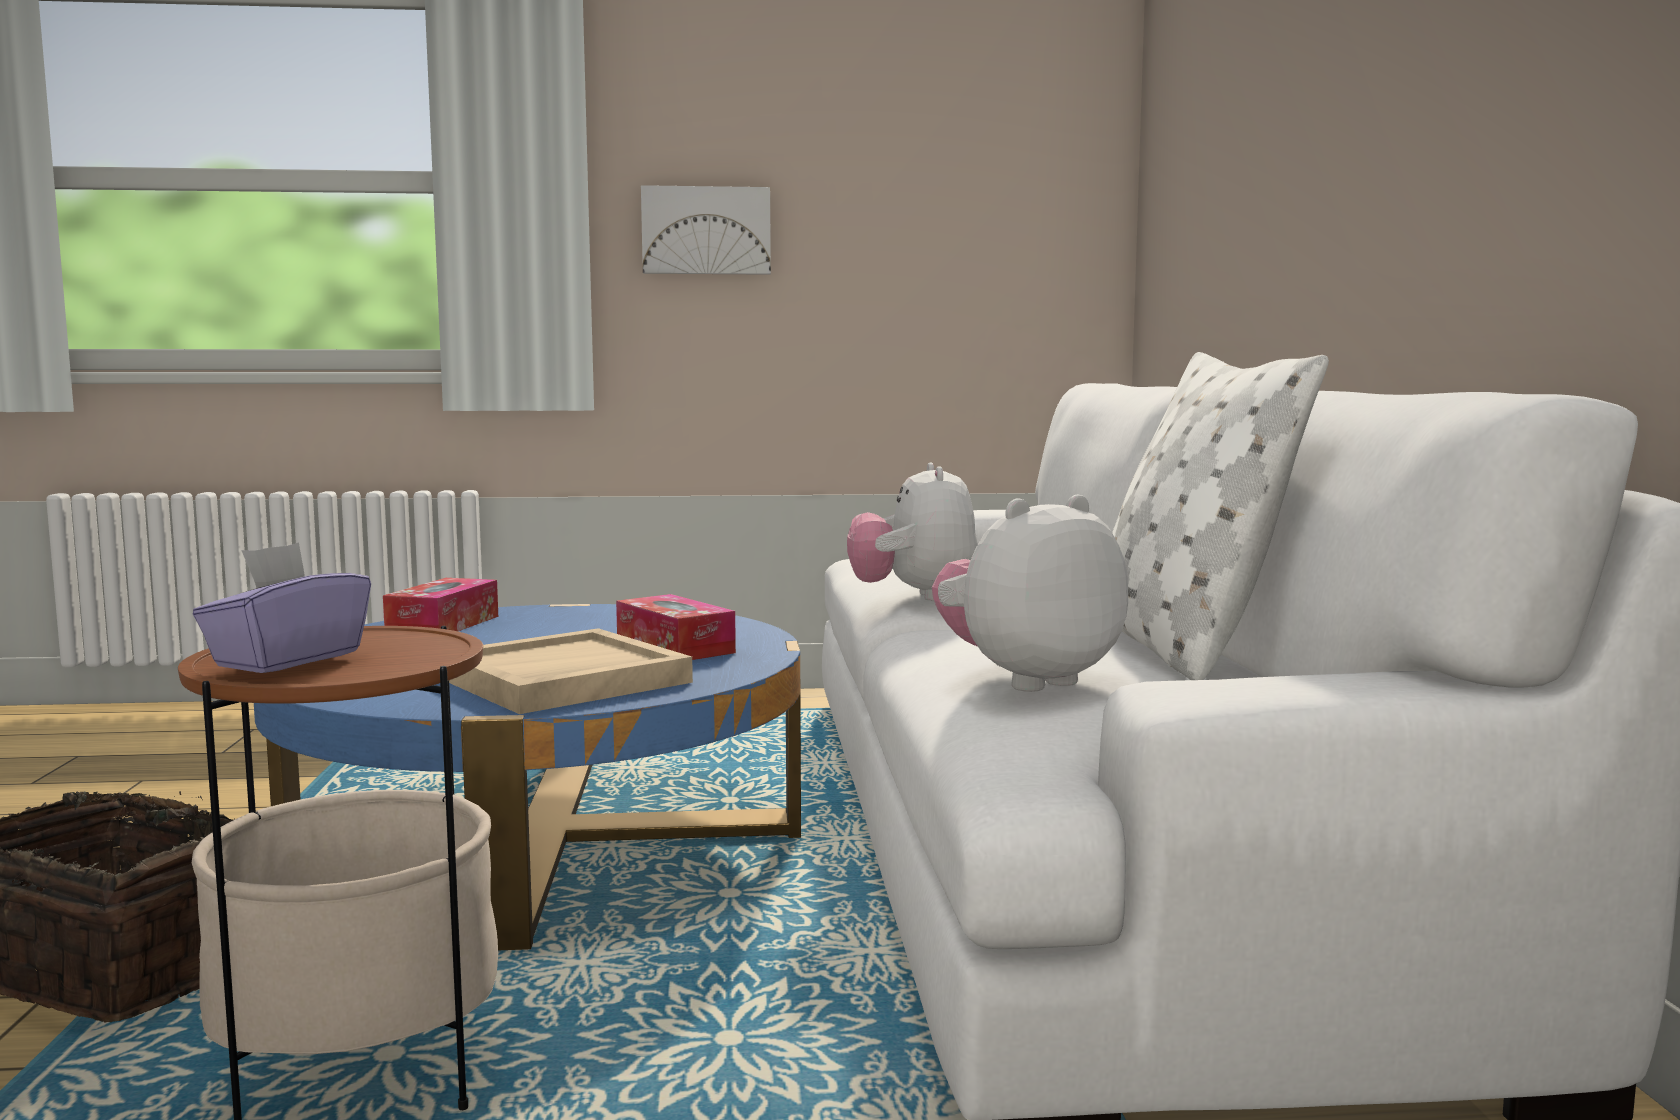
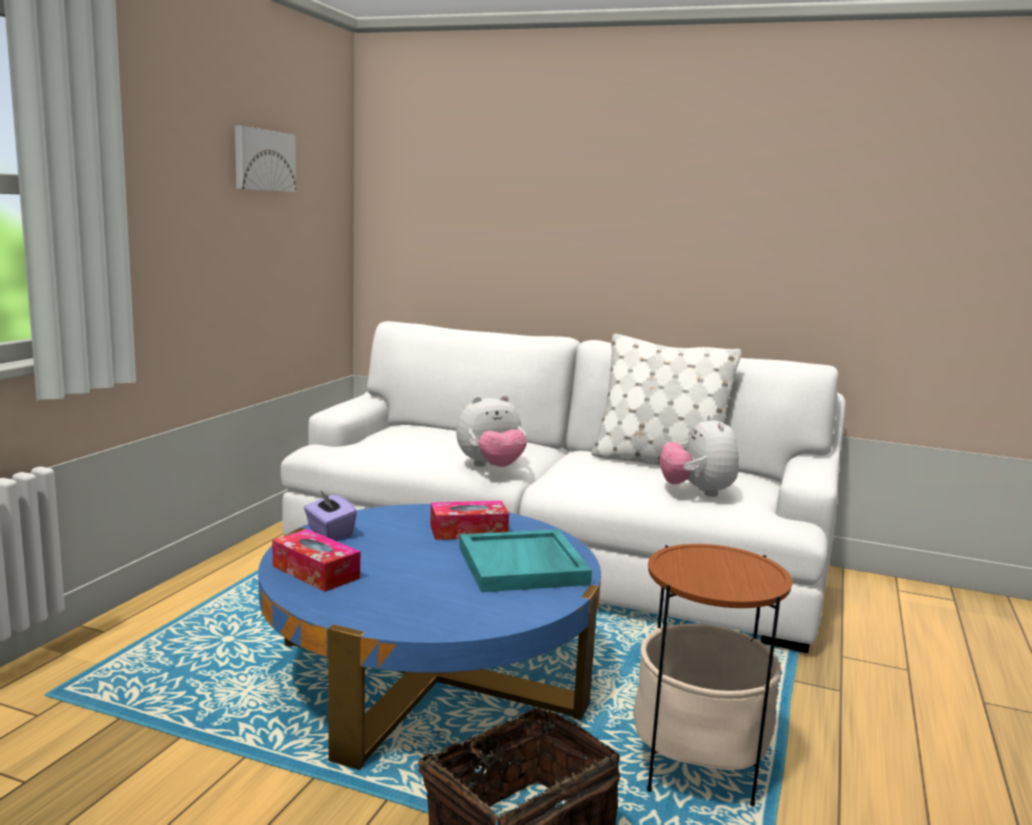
camera: 65 degrees left, 5 degrees up
(287, 659) = (738, 578): purple tissue box -> purple tissue box (329, 532)
(562, 680) = (523, 566): beige tray -> turquoise tray
(706, 231) = (177, 227): picture -> picture (263, 160)
(914, 597) = (491, 467): plush toy -> plush toy turned 45 degrees counterclockwise

